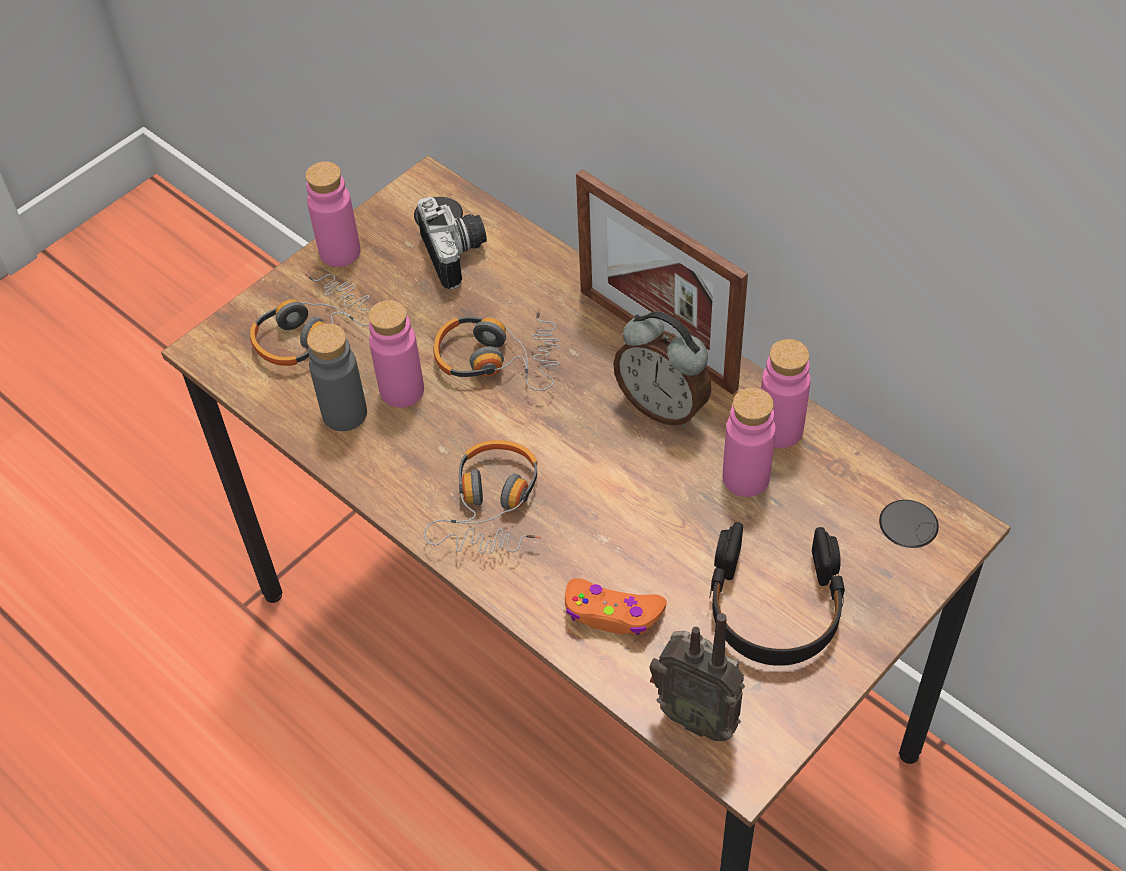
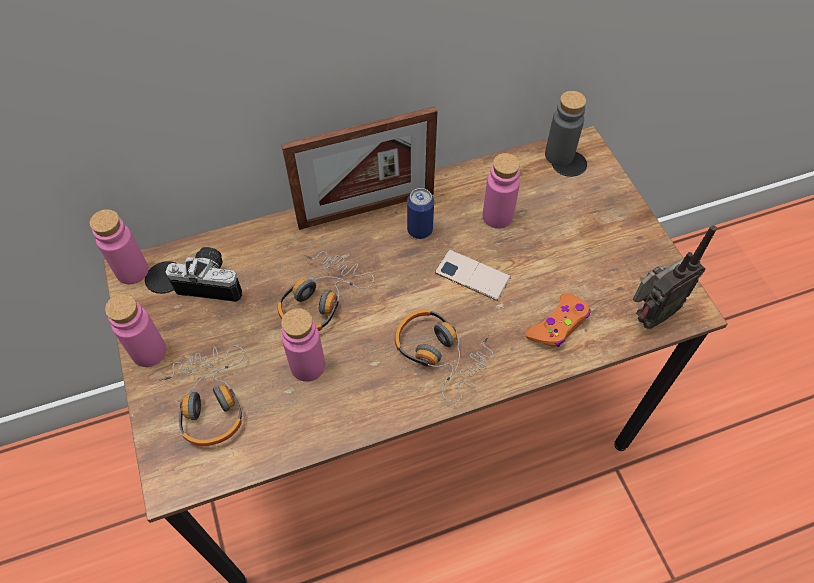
camera: 65 degrees left, 5 degrees up
(344, 413) = (303, 411): grey bottle -> grey bottle (559, 155)
(630, 490) = (472, 275): none -> phone
(663, 406) = (420, 230): alarm clock -> can
(775, 606) = (593, 245): black headphones -> none
(780, 430) = (473, 185): pink bottle -> pink bottle (132, 271)

